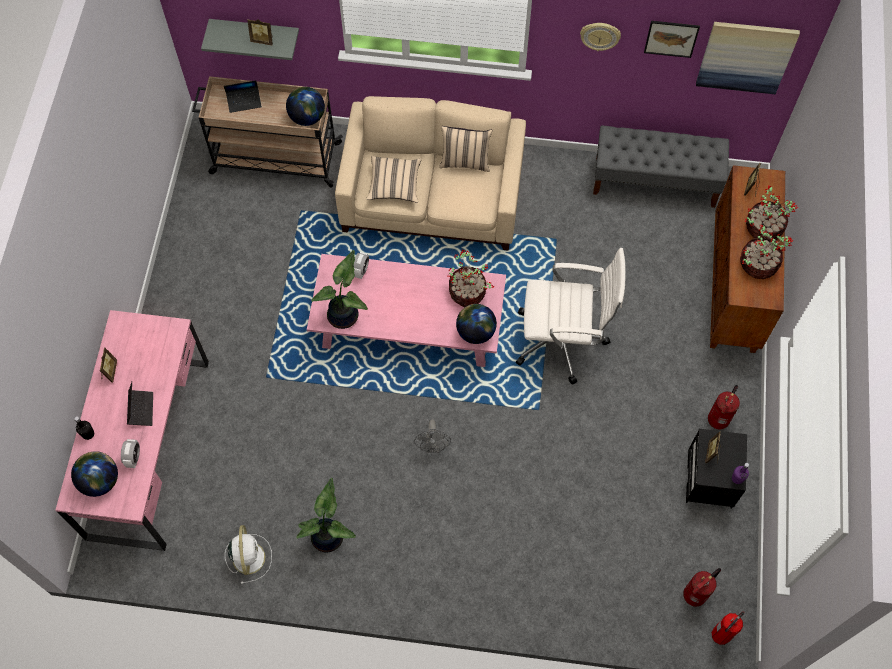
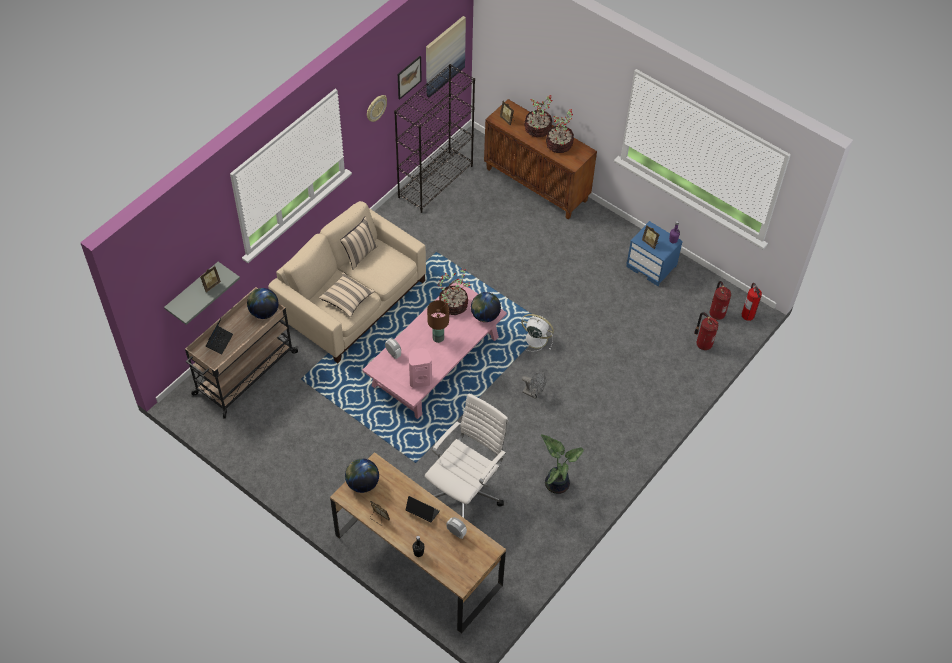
camera: 60 degrees left, 10 degrees down
(100, 480) = (459, 560): globe -> globe (362, 483)
(149, 448) = (418, 560): pink desk -> brown desk
(248, 556) = (540, 536): white fan -> white fan (535, 338)
(345, 315) = (420, 379): potted plant -> pink speaker
(411, 302) = (438, 338): none -> brown table lamp
(563, 340) = (510, 287): white office chair -> white office chair (465, 491)
(655, 182) = (435, 181): grey bench -> black bookcase
(710, 479) = (652, 266): black nightstand -> blue nightstand
(719, 418) = (616, 241): fire extinguisher -> fire extinguisher (703, 343)

